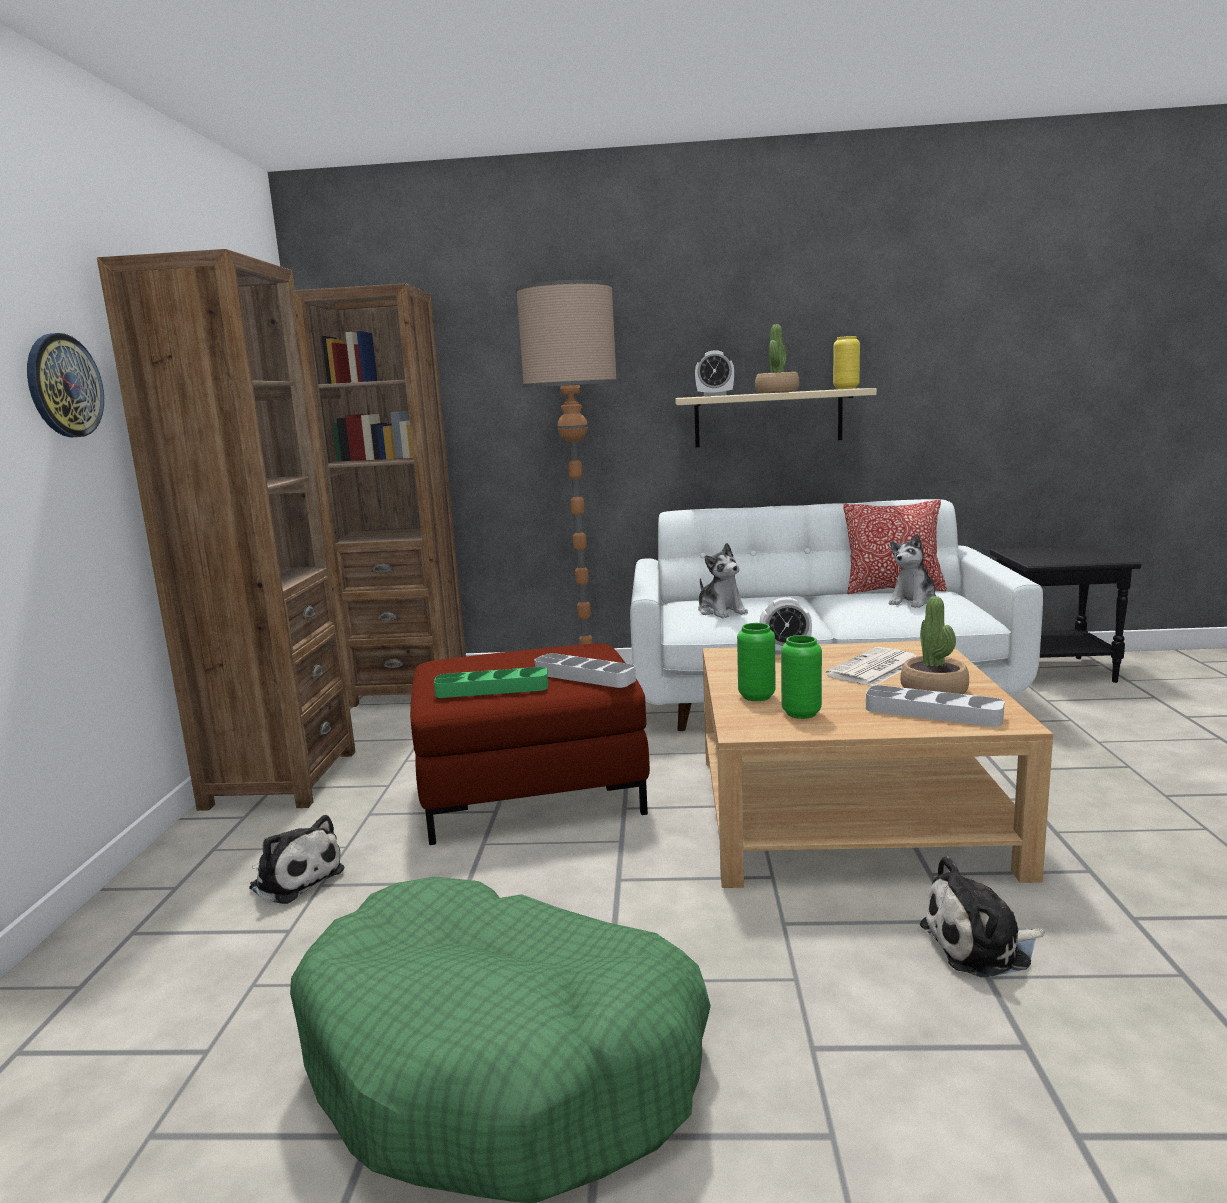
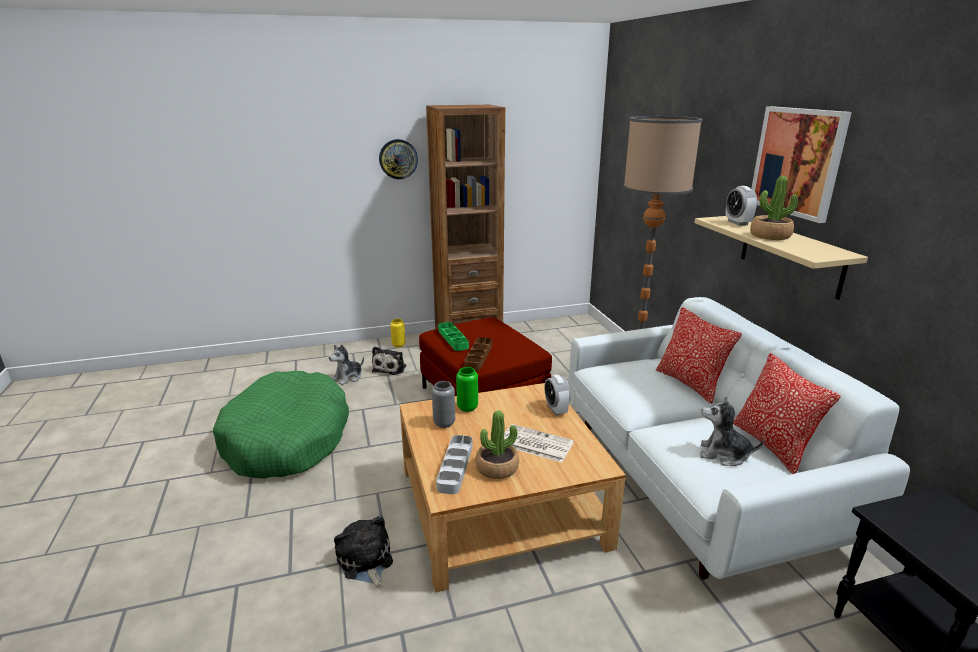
camera: 70 degrees right, 10 degrees up
(410, 690) = (585, 336): brown bookcase -> none
(584, 676) = (478, 356): grey tray -> brown tray
(721, 611) = (629, 376): plush toy -> plush toy (348, 377)
(749, 318) = (797, 162): none -> picture
(754, 595) = (690, 384): none -> pillow
(801, 713) = (444, 423): green vase -> grey vase
(846, 388) = (821, 252): yellow vase -> yellow vase (398, 345)

